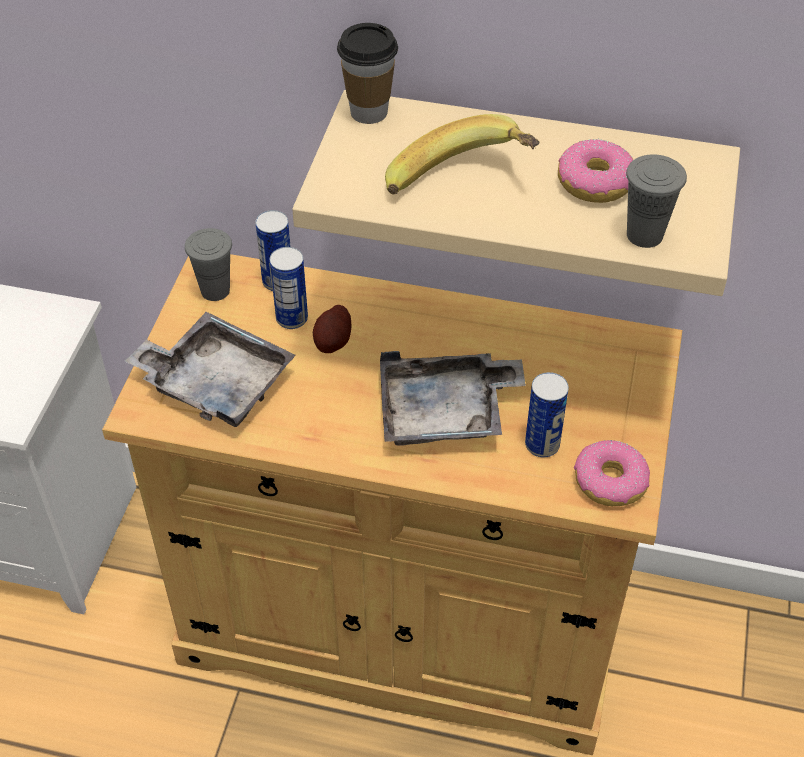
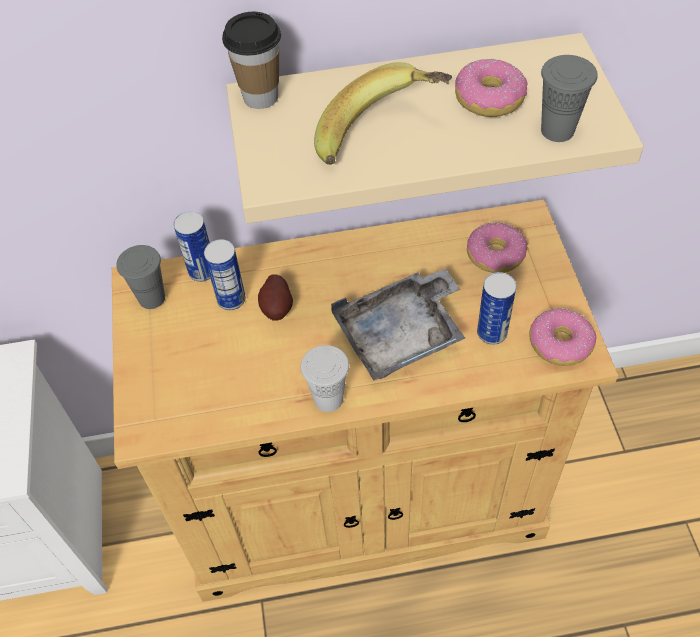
camera: 20 degrees left, 5 degrees up
(216, 383) = (195, 381): grey tray -> none
(336, 447) = (328, 399): none -> white cup
(592, 368) = (495, 255): none -> donut

